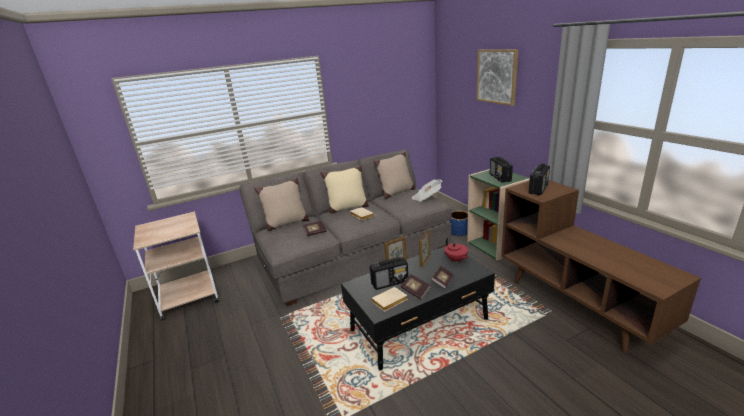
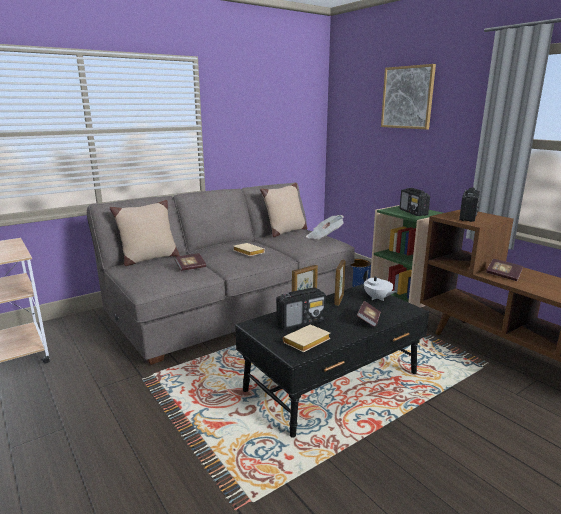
camera: 10 degrees left, 5 degrees down
(347, 208) = (227, 245): beige pillow -> none
(415, 291) = (337, 330): book -> book (503, 275)
(456, 260) = (377, 298): red teapot -> white teapot

